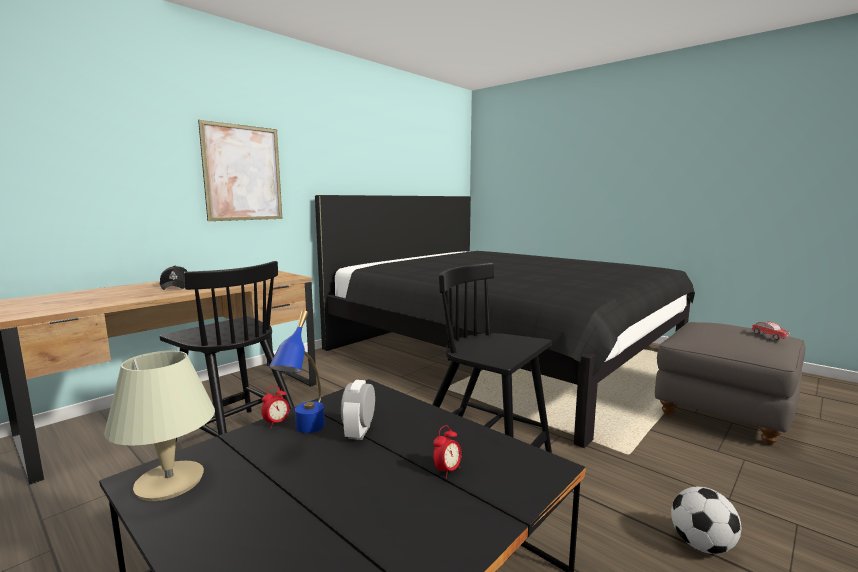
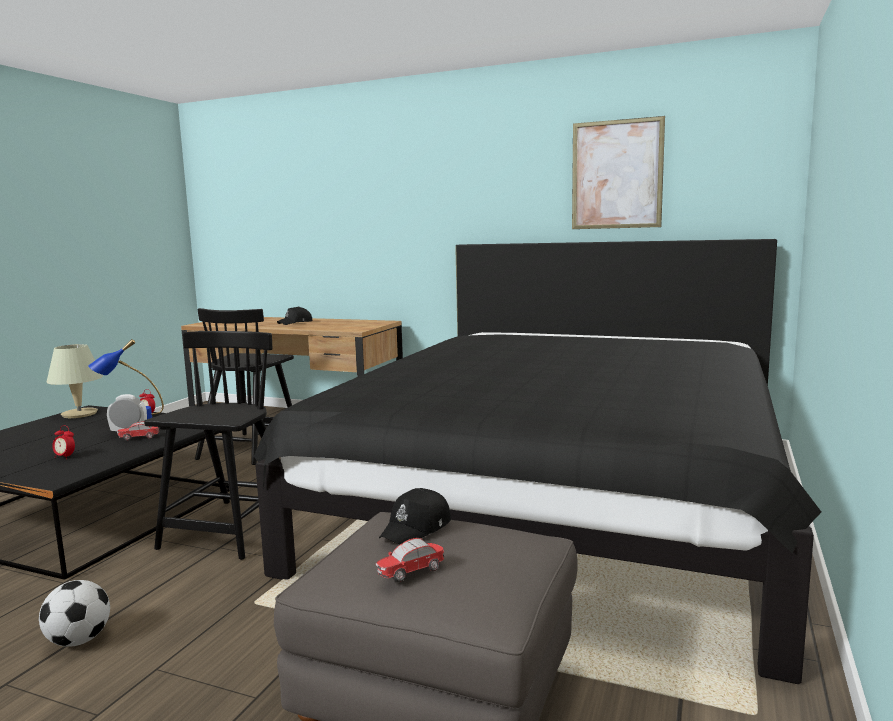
camera: 70 degrees right, 0 degrees up
(243, 173) = (388, 225): picture -> picture (616, 174)
(398, 424) = (139, 438): none -> toy car
(713, 331) = (417, 528): none -> black cap

